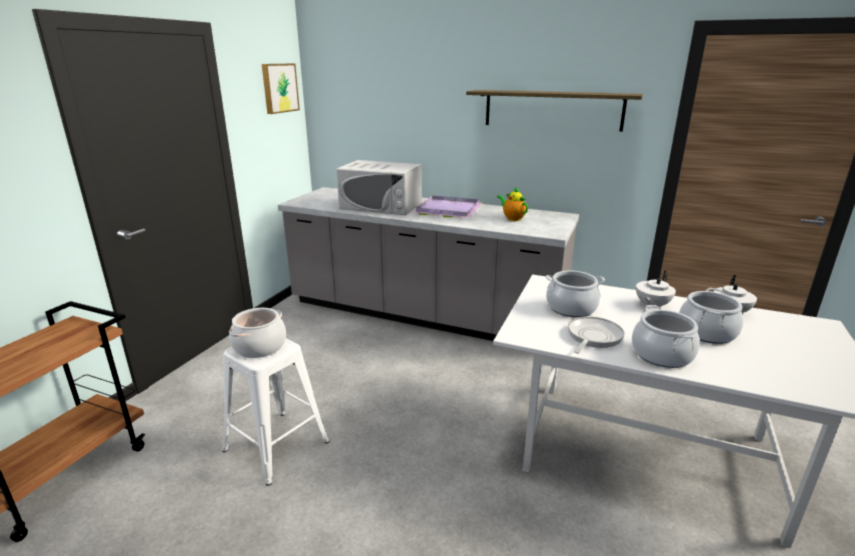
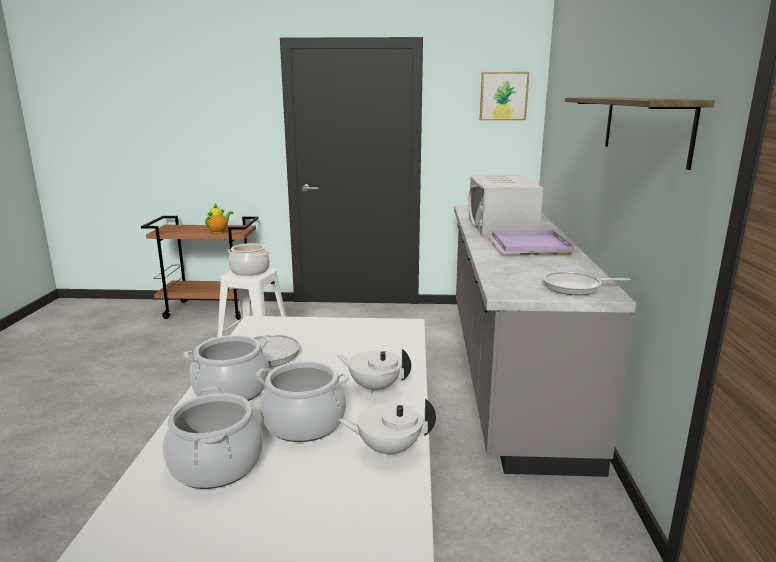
camera: 70 degrees right, 5 degrees down
(512, 218) = (542, 272): teapot -> teapot (219, 231)
(549, 218) = (575, 287): none -> frying pan
(571, 308) = (335, 341): cooking pot -> cooking pot (216, 464)

